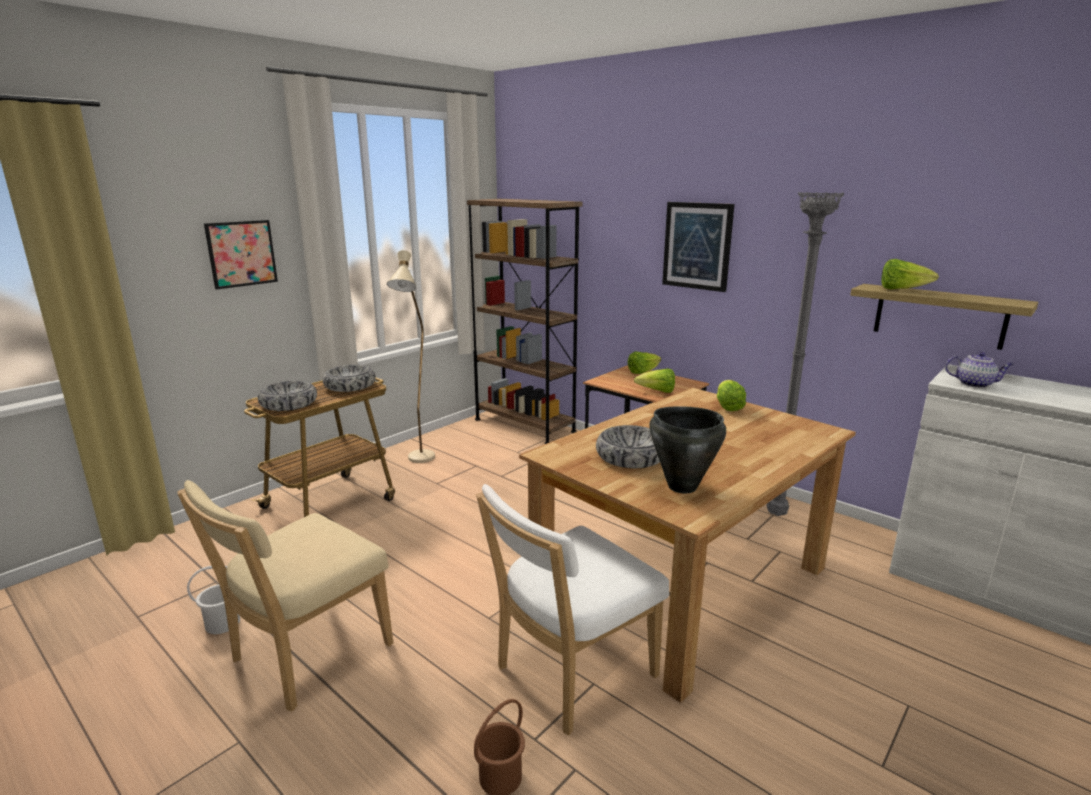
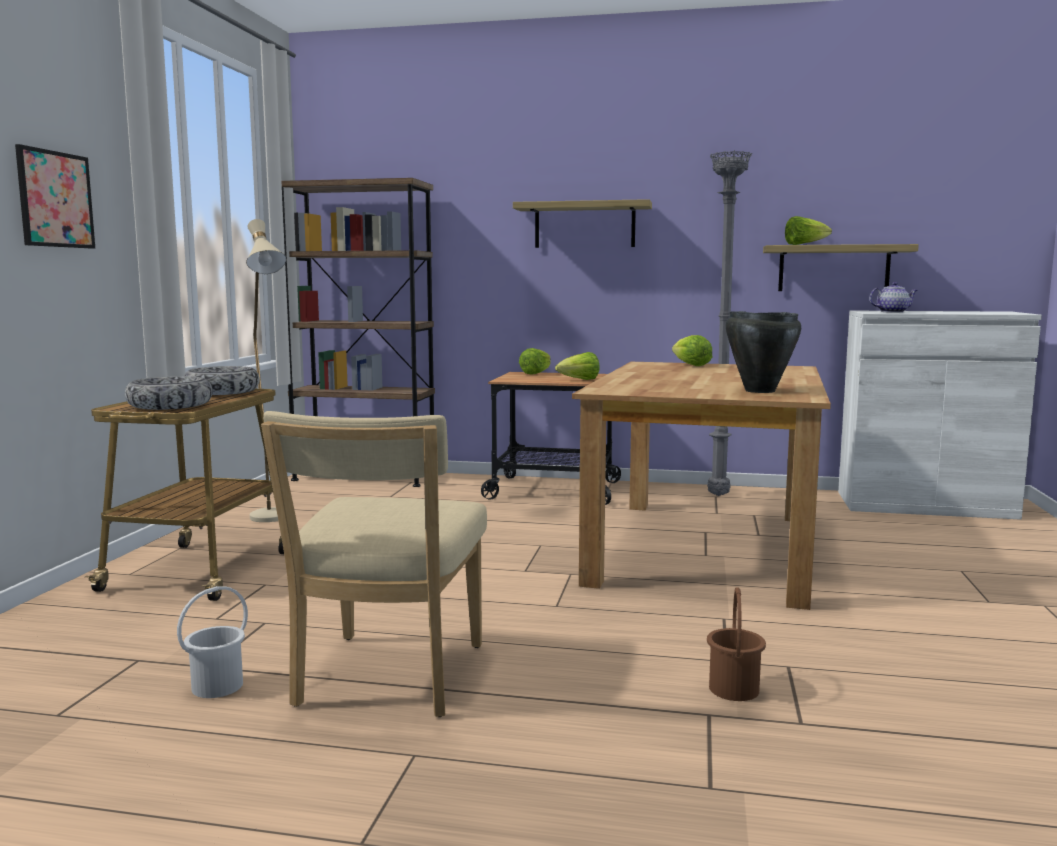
camera: 30 degrees left, 10 degrees down
(570, 675) = (694, 619): white chair -> none
(631, 457) = (679, 386): bowl -> none
(697, 246) = (584, 225): picture -> shelf

